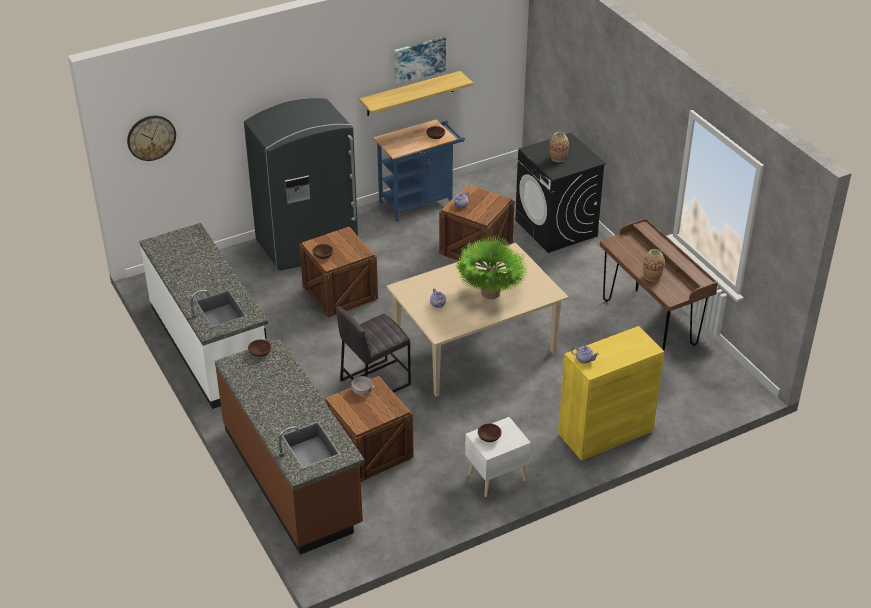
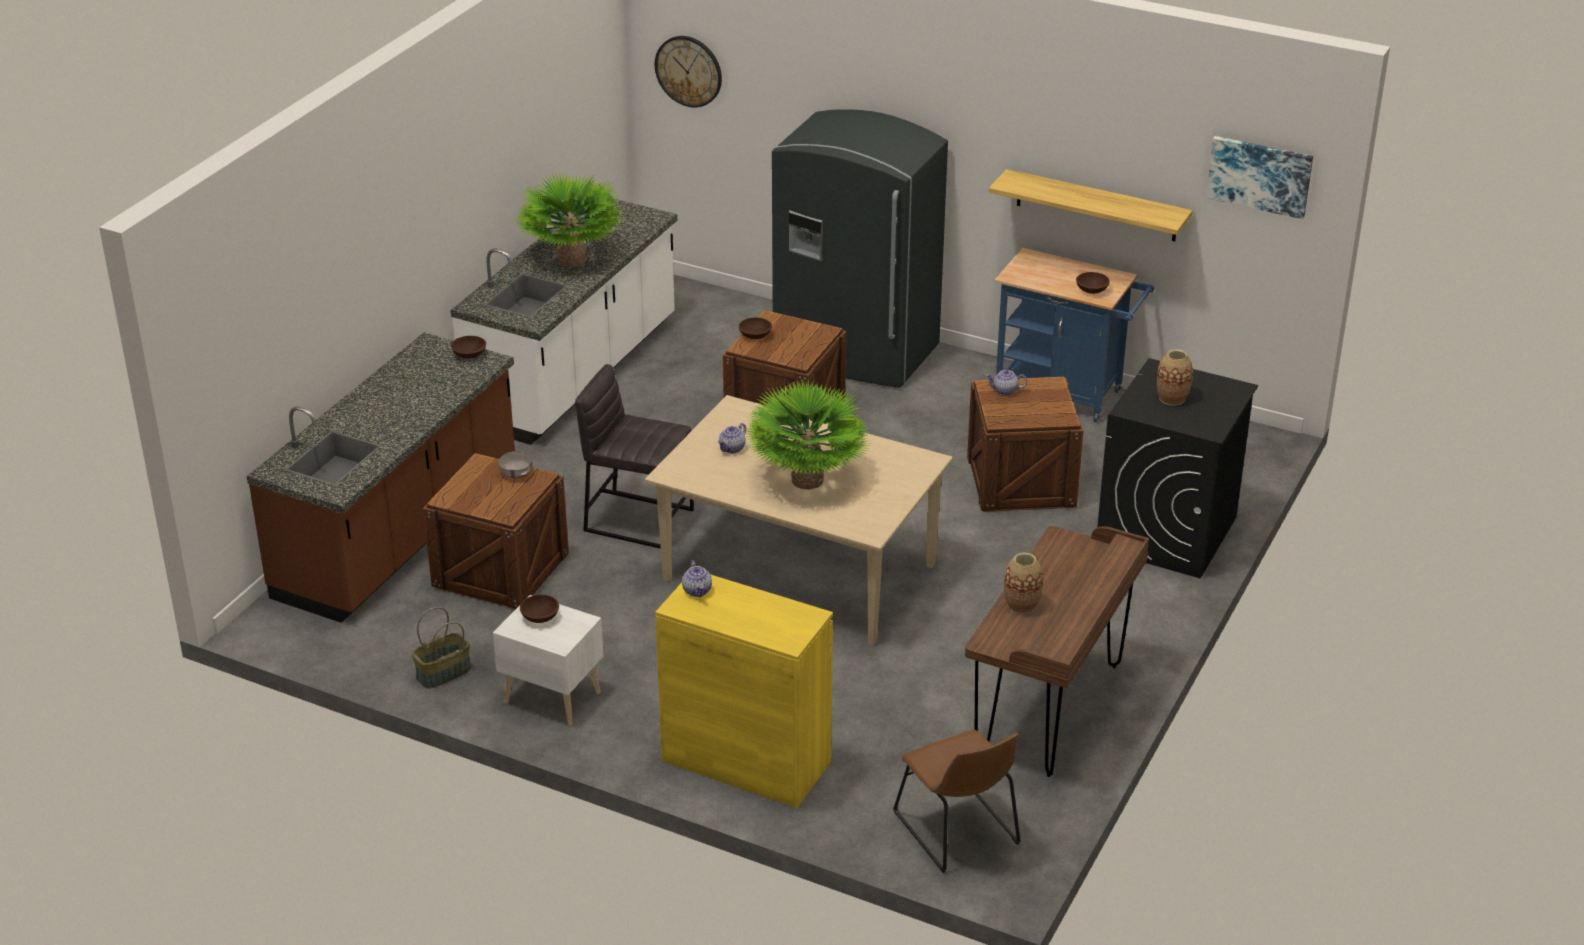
camera: 55 degrees right, 5 degrees down
(203, 277) = (572, 260): none -> potted plant
(419, 59) = (1118, 153): picture -> picture (1259, 175)
(439, 510) = (443, 674): none -> basket
(709, 389) = (959, 832): none -> brown chair

